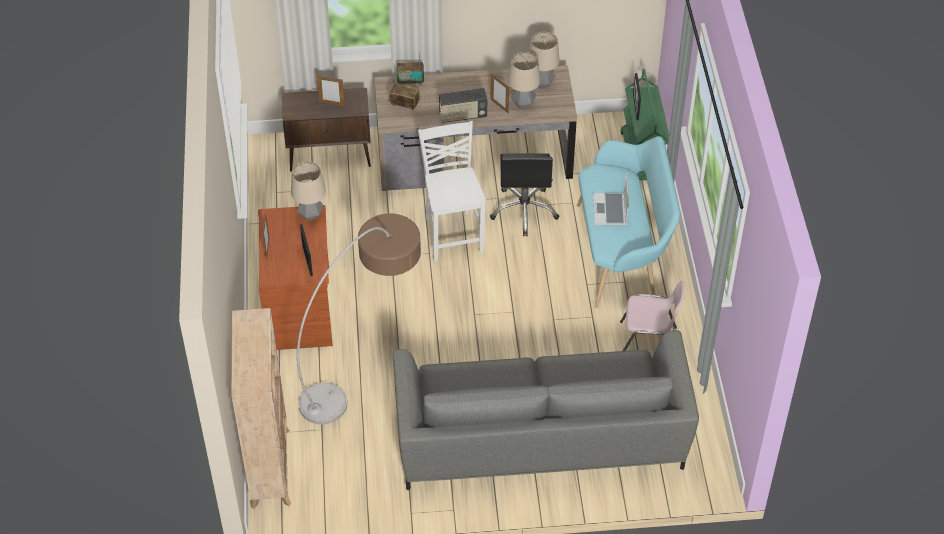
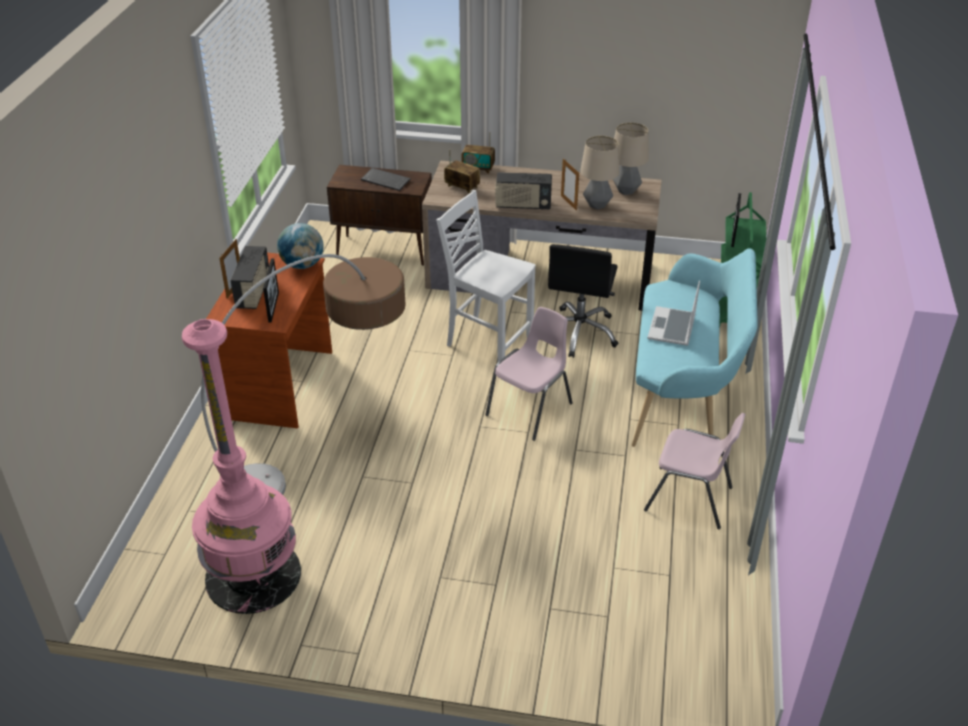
camera: 15 degrees right, 10 degrees down
(271, 467) = (154, 548): beige bookcase -> none
(285, 250) = (254, 292): none -> radio
(311, 215) = (302, 265): table lamp -> globe
(331, 103) = (386, 180): picture frame -> keyboard
(354, 471) = (253, 575): none -> pink floor lamp
(453, 235) = (487, 342): white chair -> white chair turned 60 degrees counterclockwise
(509, 291) = (531, 409): none -> pink chair
(540, 441) = (508, 588): grey sofa -> none

